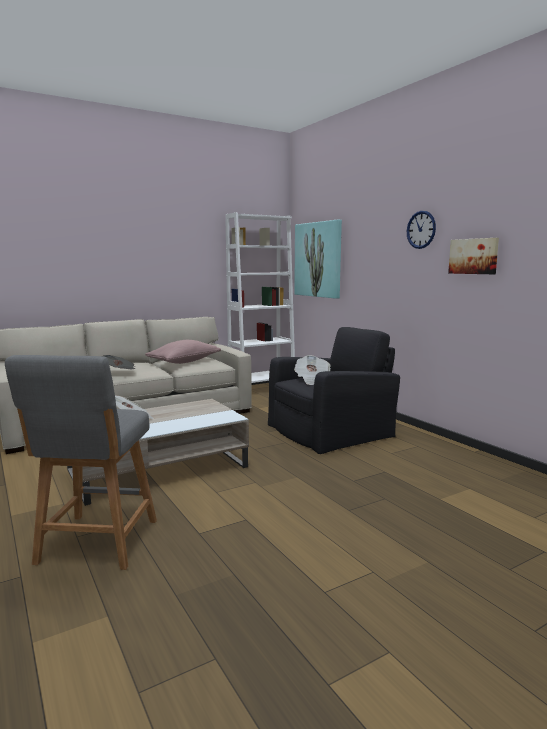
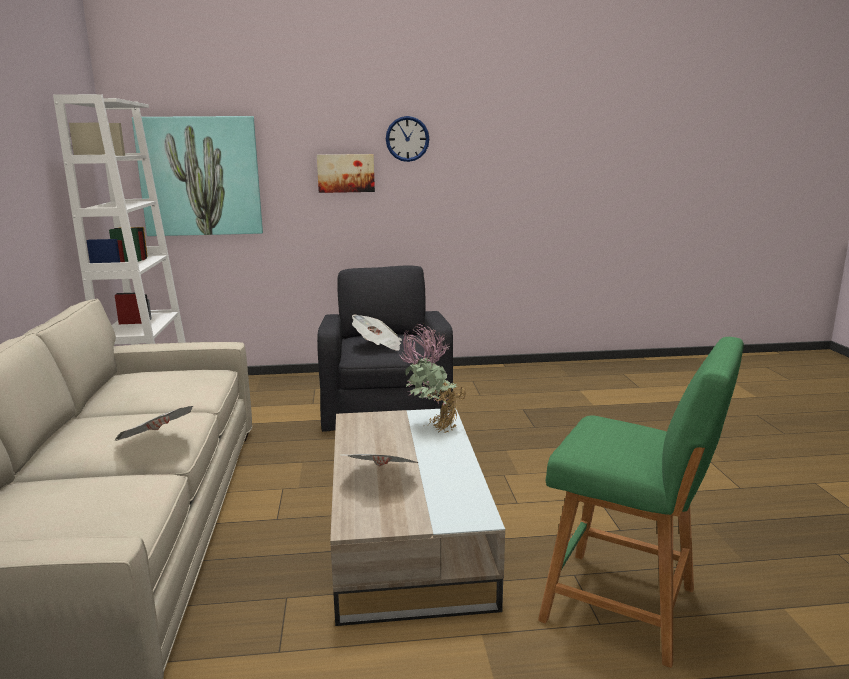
camera: 65 degrees left, 5 degrees up
(96, 544) = (627, 607): grey stool -> green stool
(184, 362) = (159, 389): pink pillow -> none
(208, 418) = (432, 427): none -> potted plant
(474, 256) = (482, 170): picture -> picture (346, 173)

